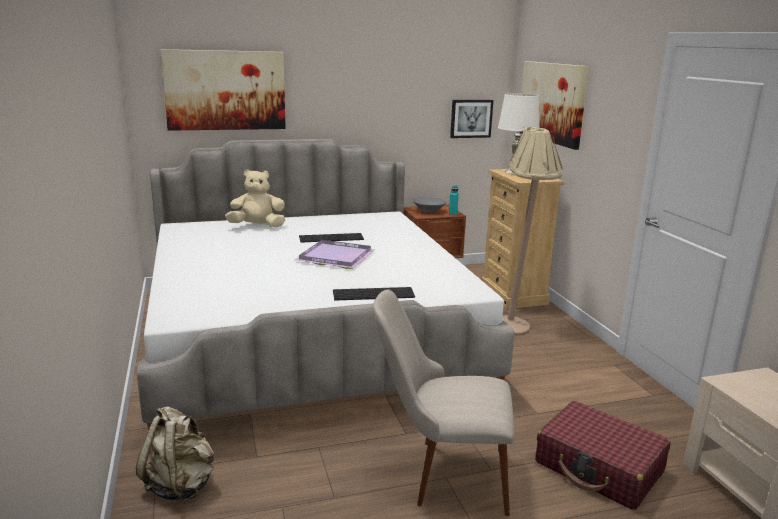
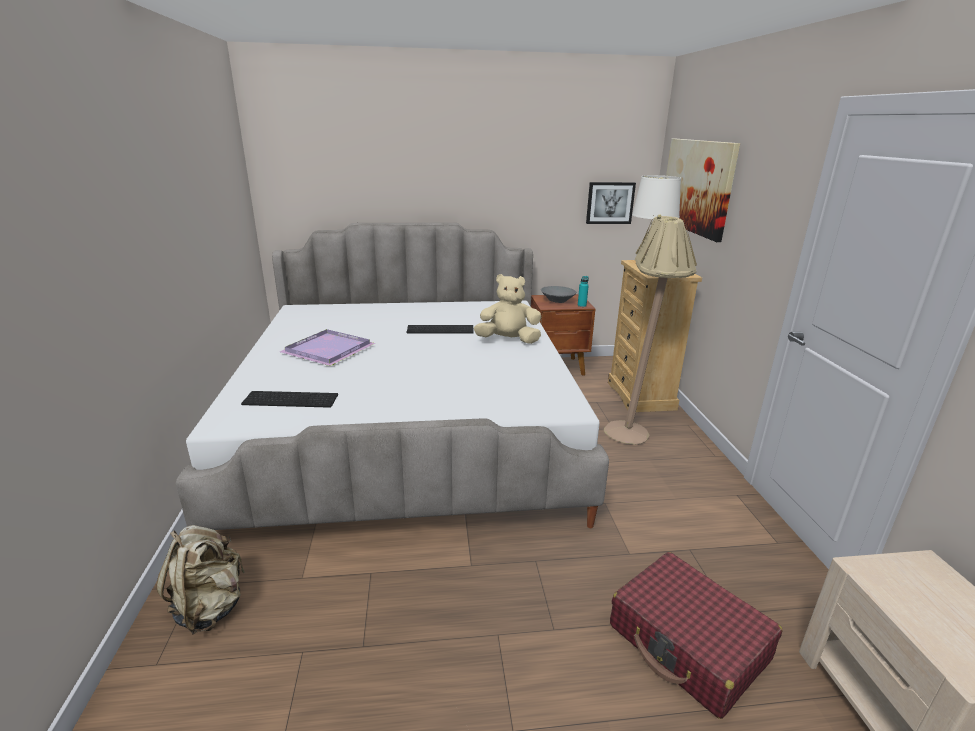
camera: 10 degrees right, 5 degrees up
(225, 90) = (347, 170): picture -> none
(257, 226) = (373, 312): beige plush toy -> beige plush toy (508, 340)
(336, 257) = (434, 354): purple tray -> purple tray (328, 351)
(374, 293) = (453, 403): keyboard -> keyboard (292, 399)
(441, 474) = (494, 628): beige chair -> none

